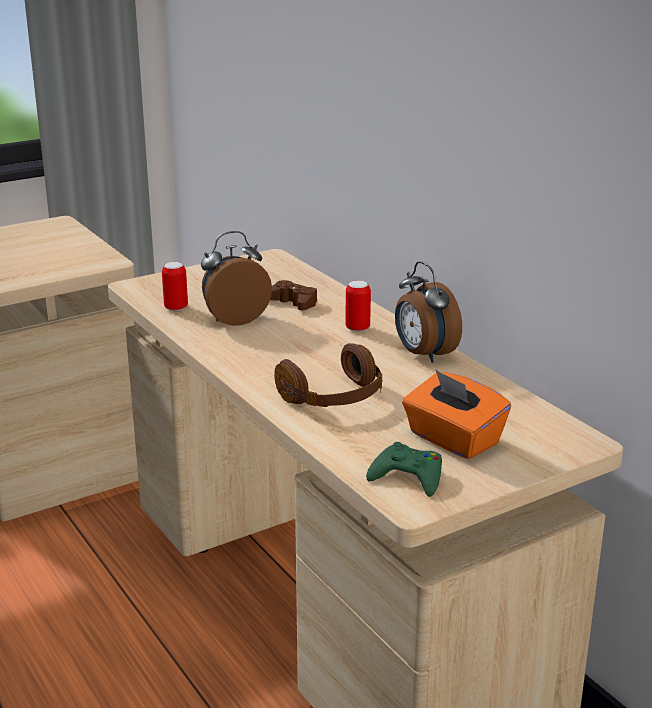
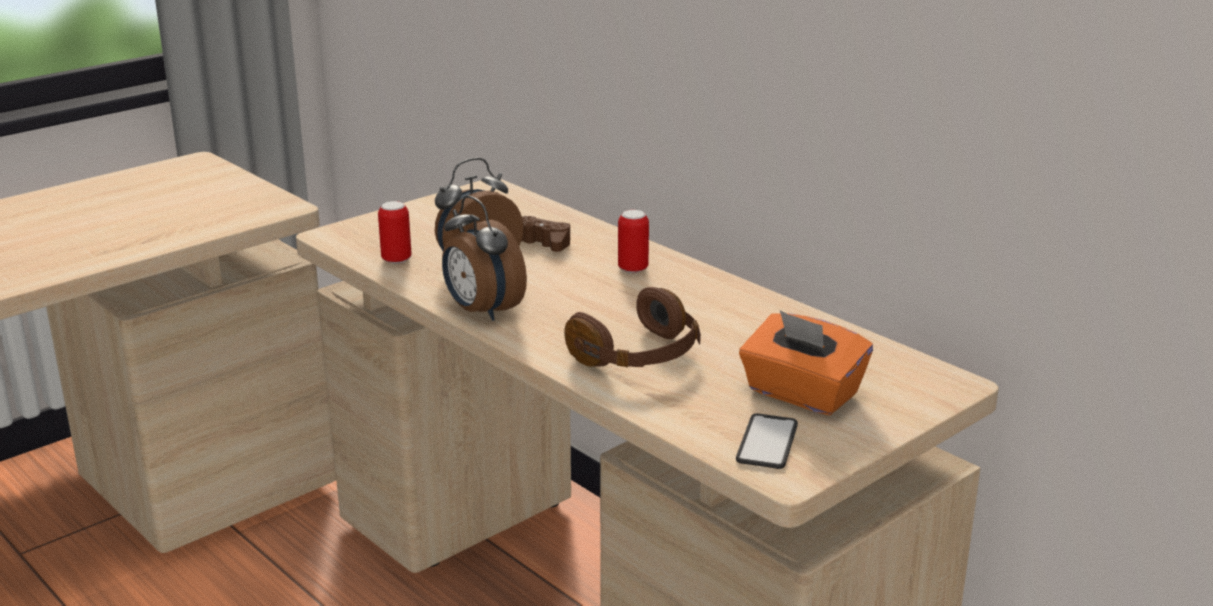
camera: 10 degrees left, 0 degrees up
(408, 477) = (767, 443): green game controller -> phone
(423, 354) = (725, 295): alarm clock -> alarm clock (481, 311)

